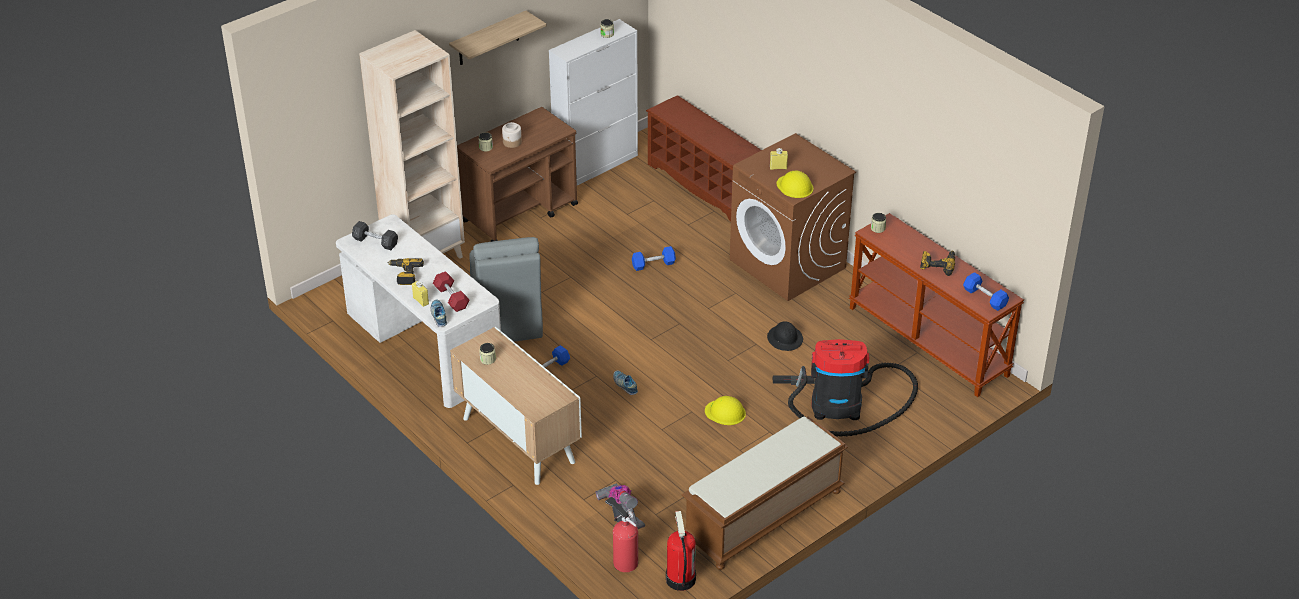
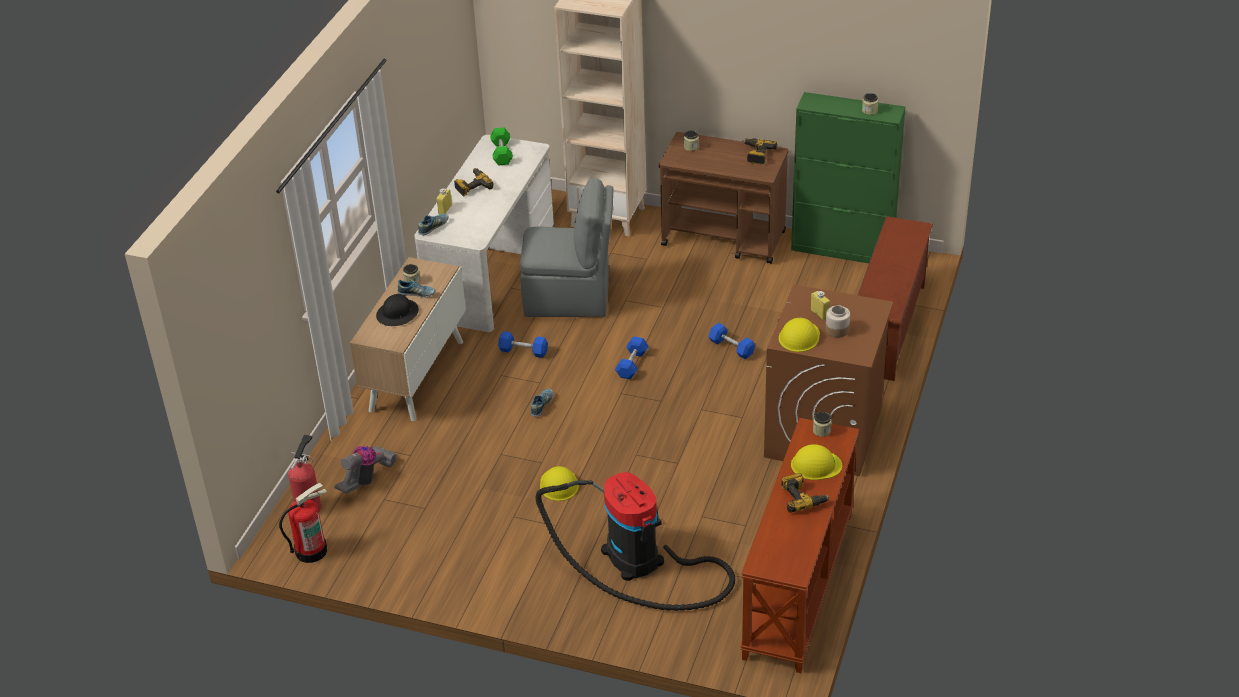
camera: 60 degrees right, 0 degrees up
(375, 242) = (502, 153): grey dumbbell -> green dumbbell
(451, 298) = (463, 223): red dumbbell -> none
(488, 39) = (732, 42): shelf -> none
(507, 319) = (569, 298): grey chair -> grey chair turned 135 degrees counterclockwise
(507, 363) = (417, 294): none -> shoe
(512, 142) = (714, 157): jar -> jar (837, 330)
(532, 123) = (756, 154): none -> power drill
(596, 165) = (843, 249): white cabinet -> green cabinet
(763, 517) = (432, 571): brown bench -> none
(785, 339) = (704, 479): black hard hat -> black hard hat (397, 314)
(910, 245) = (816, 465): none -> yellow hard hat
(984, 298) = (778, 554): blue dumbbell -> blue dumbbell (632, 364)

